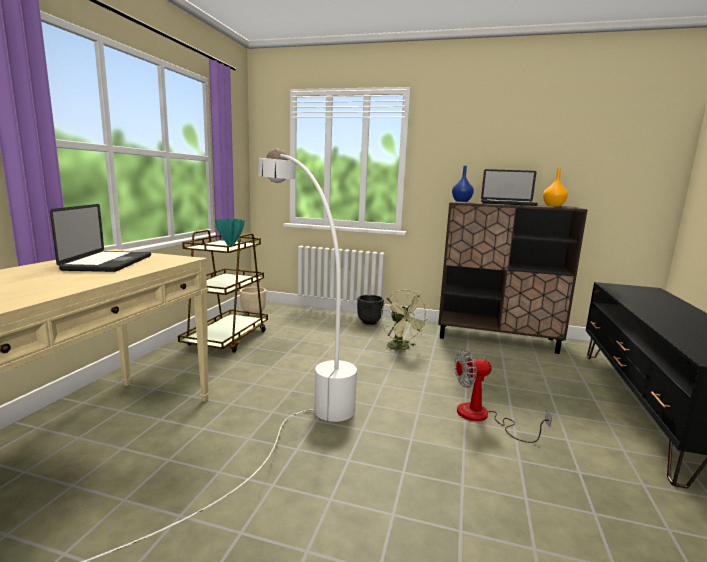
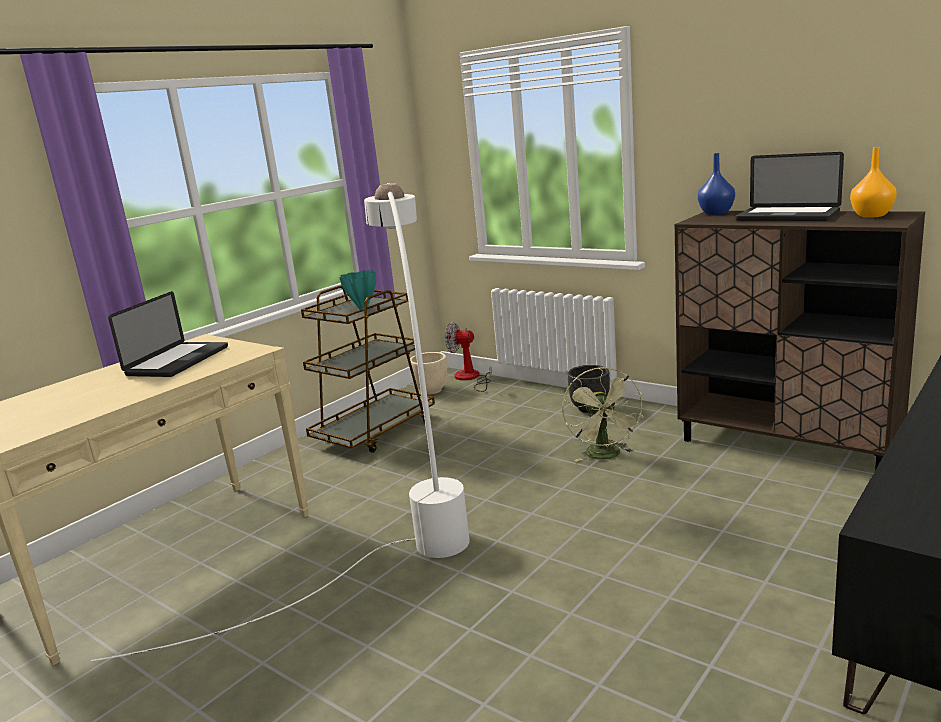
camera: 25 degrees right, 5 degrees up
(483, 417) = (637, 574): fan -> fan (470, 378)

